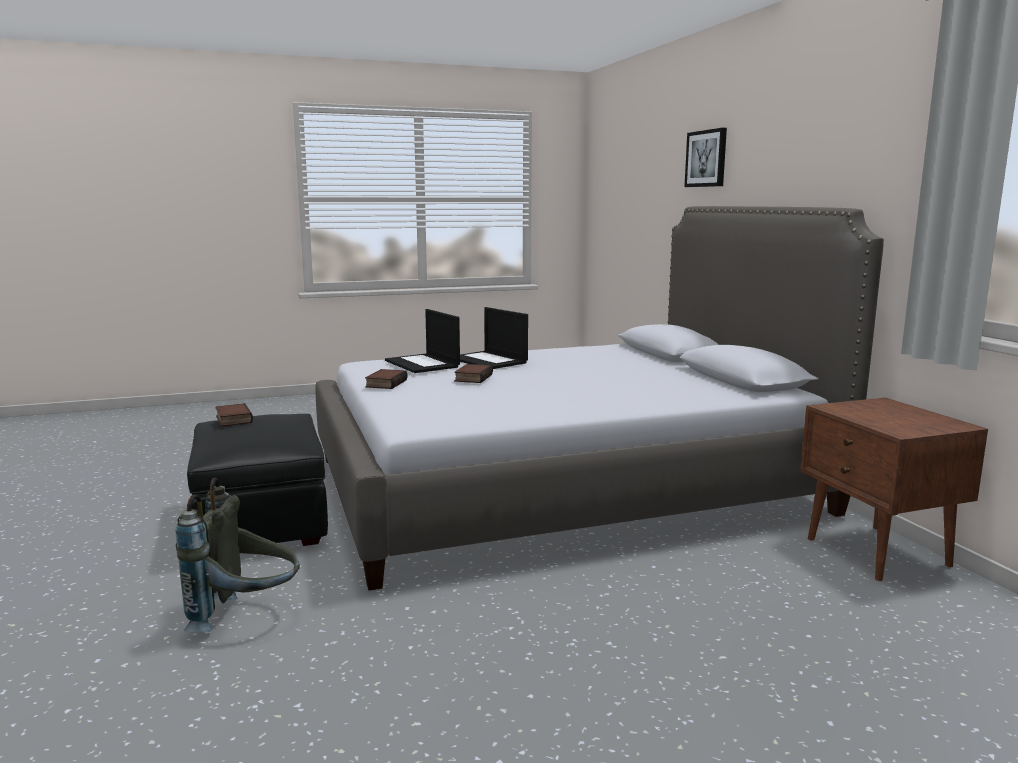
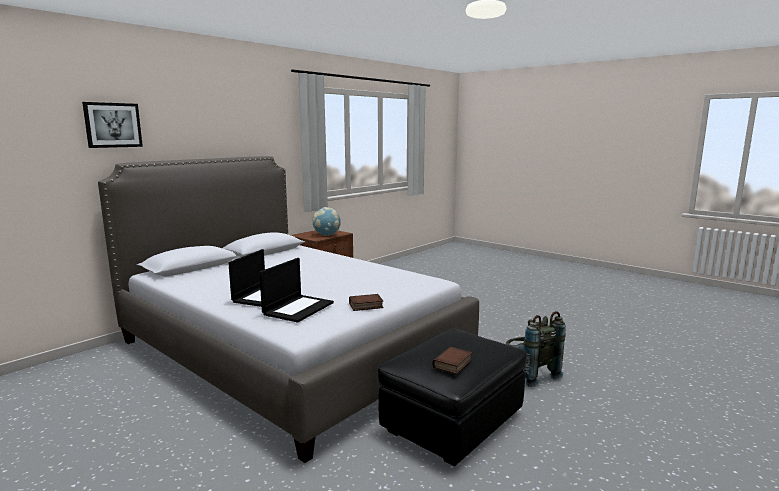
camera: 120 degrees left, 0 degrees up
(472, 377) = (324, 290): book -> none
(873, 417) = (327, 235): none -> globe

